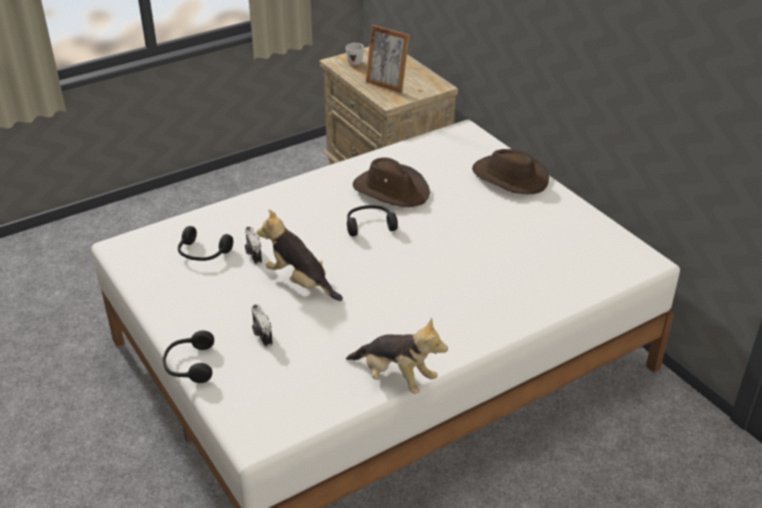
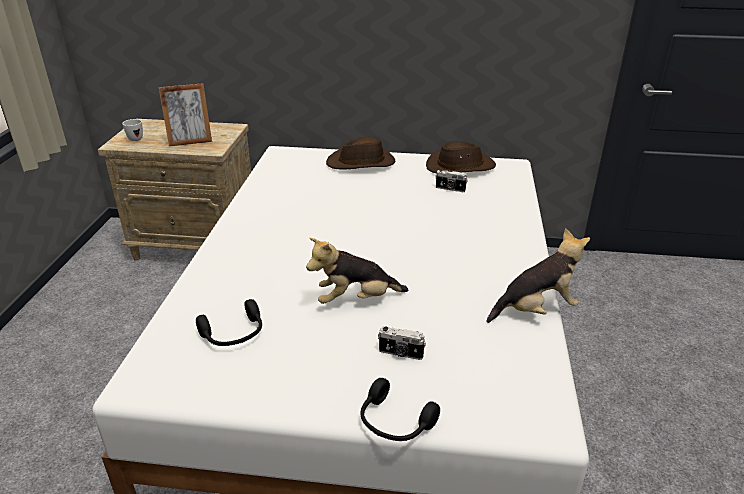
camera: 50 degrees left, 5 degrees down
(253, 253) = (279, 306): camera -> camera (450, 189)
(369, 225) = (329, 235): black headphones -> none
(391, 190) = (301, 207): brown hat -> brown hat (460, 166)

